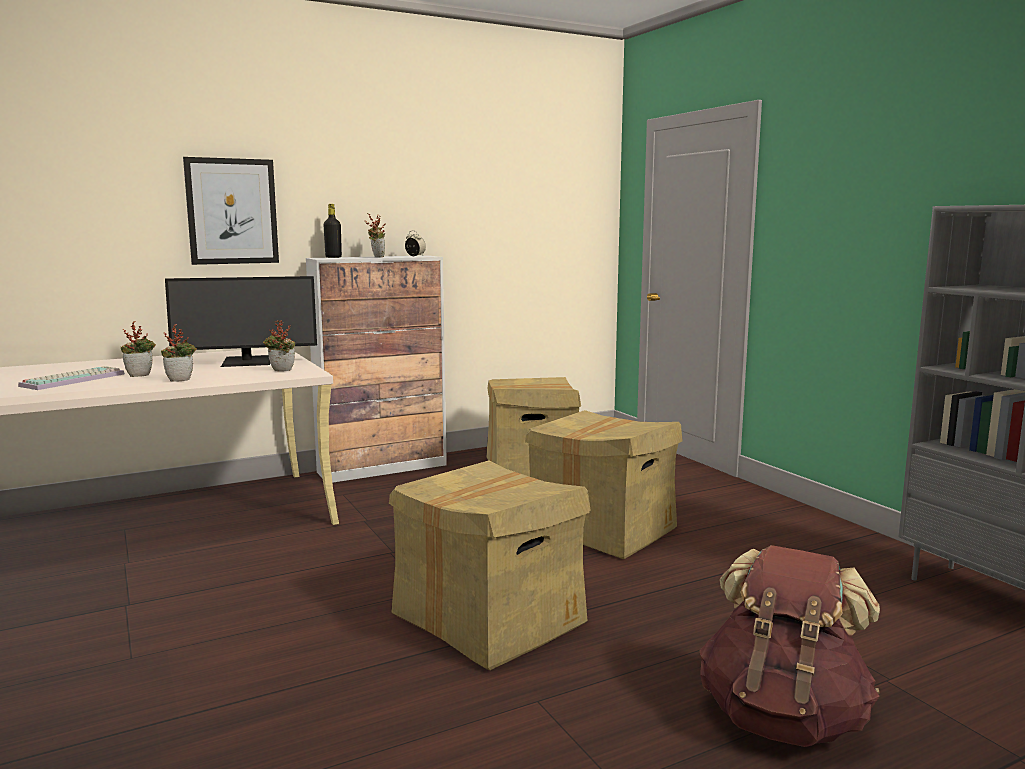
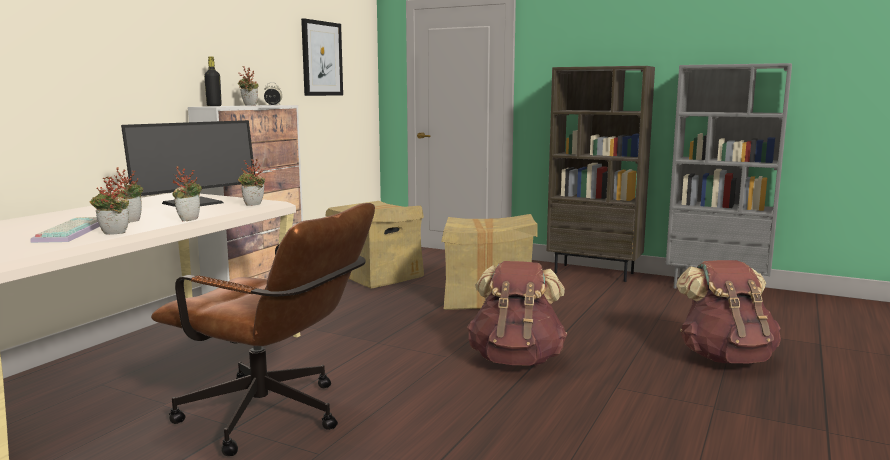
camera: 35 degrees left, 0 degrees up
(85, 387) = (112, 234): none -> potted plant
(168, 606) = (274, 417): none -> brown office chair
(232, 211) = (126, 61): picture -> picture (321, 58)
(489, 619) = (516, 360): cardboard box -> brown backpack
(821, 525) = (594, 273): none -> brown bookcase

